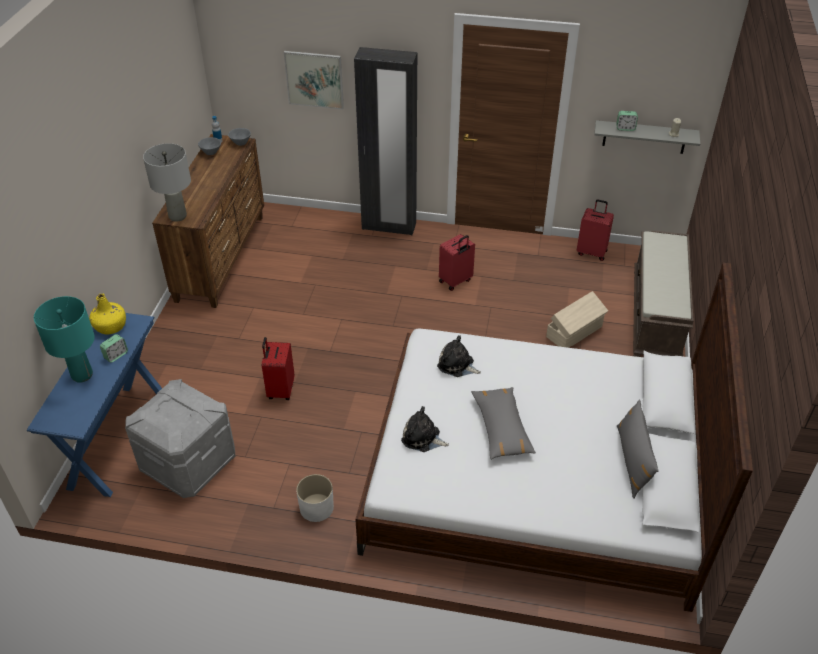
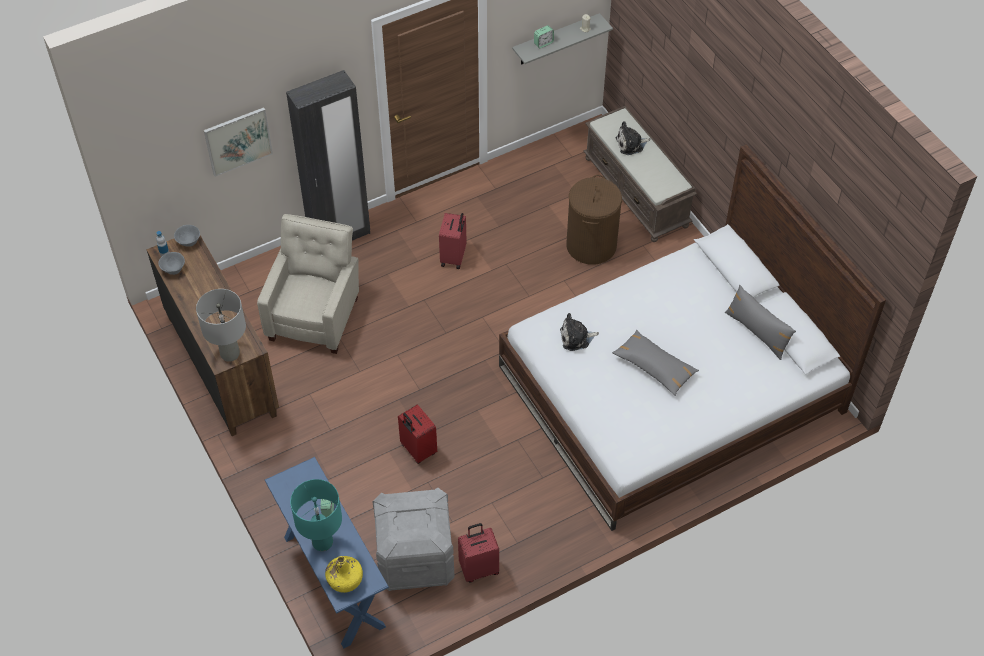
camera: 40 degrees left, 10 degrees up
(111, 326) = (290, 488): yellow bottle -> yellow bottle (345, 579)
(315, 263) = (315, 316): none -> beige armchair
(316, 507) = (547, 519): white planter -> none
(422, 438) = (610, 412): plush toy -> plush toy (631, 144)
(575, 332) = (591, 245): beige storage box -> brown laundry basket
(592, 252) = (535, 158): red suitcase -> red suitcase (479, 568)

